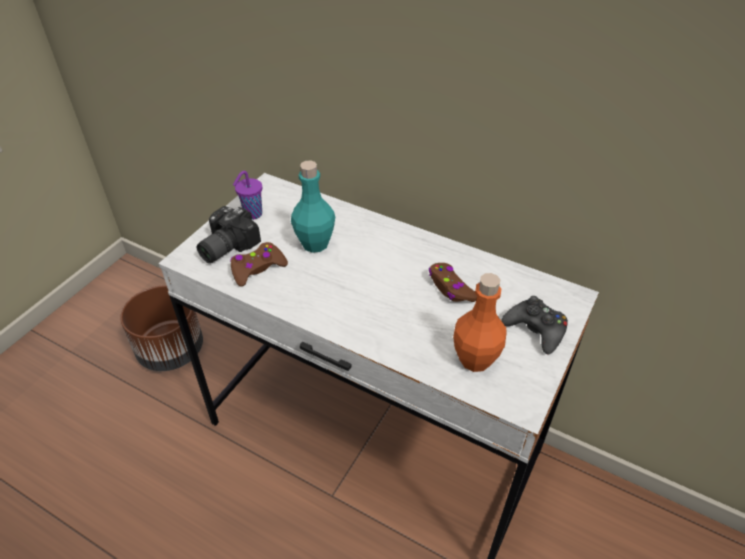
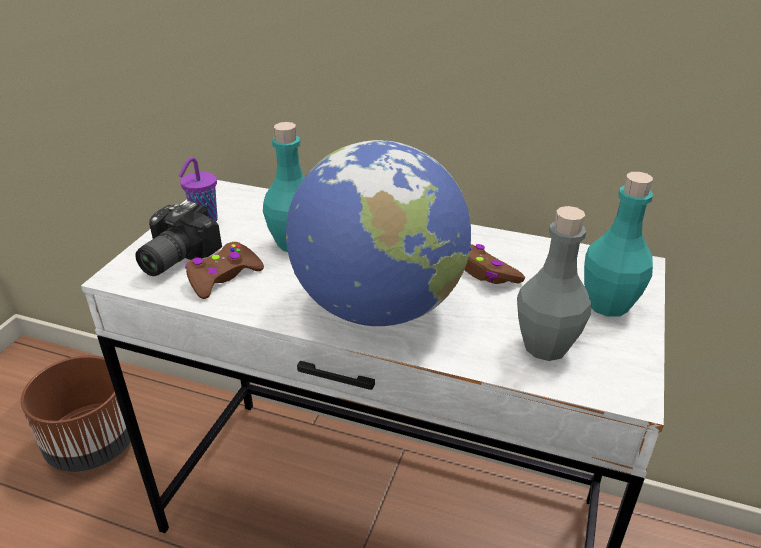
camera: 10 degrees left, 10 degrees down
(363, 309) = (378, 307): none -> globe
(475, 359) = (545, 346): orange bottle -> grey bottle
(535, 329) = (608, 304): black game controller -> turquoise bottle

